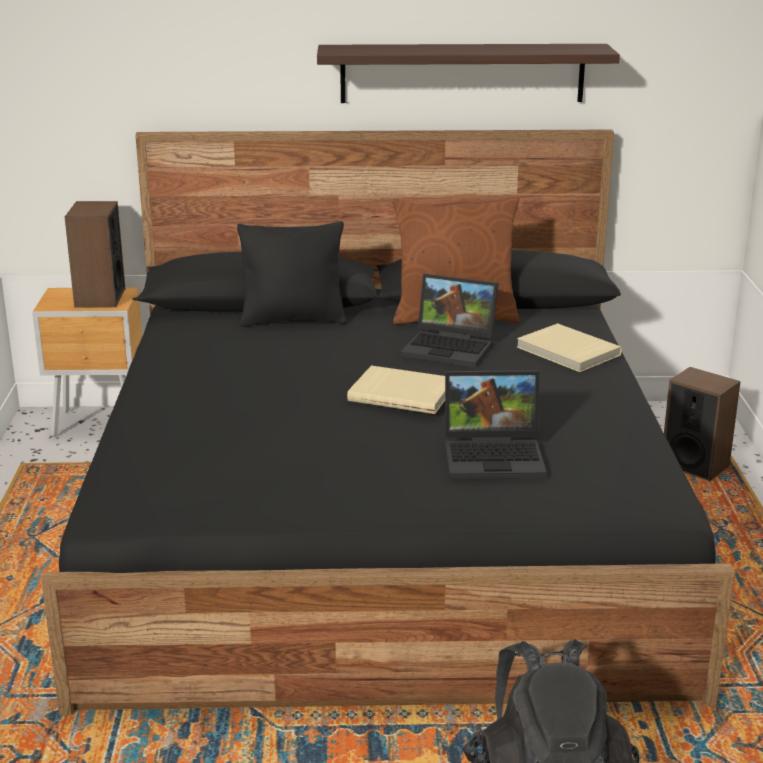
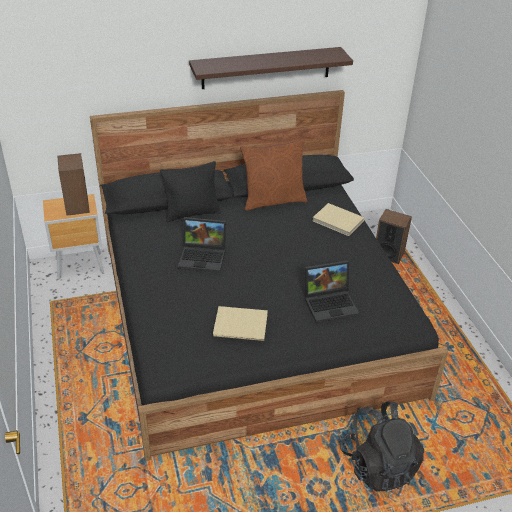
camera: 15 degrees left, 15 degrees up
(402, 393) = (271, 265): beige book -> beige book (240, 324)
(452, 348) = (281, 225): laptop -> laptop (204, 257)

